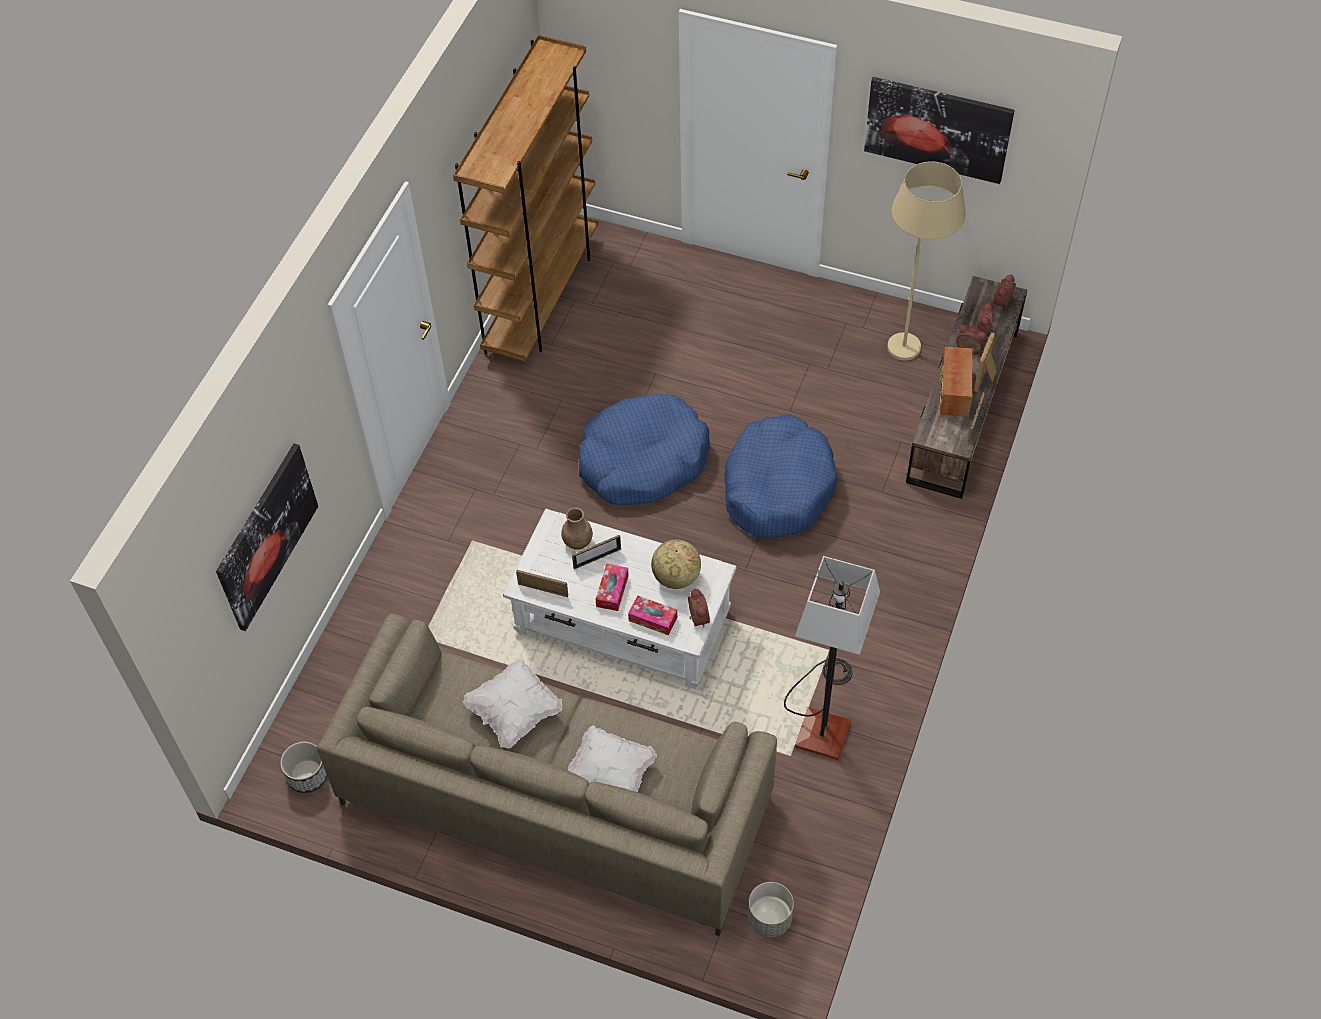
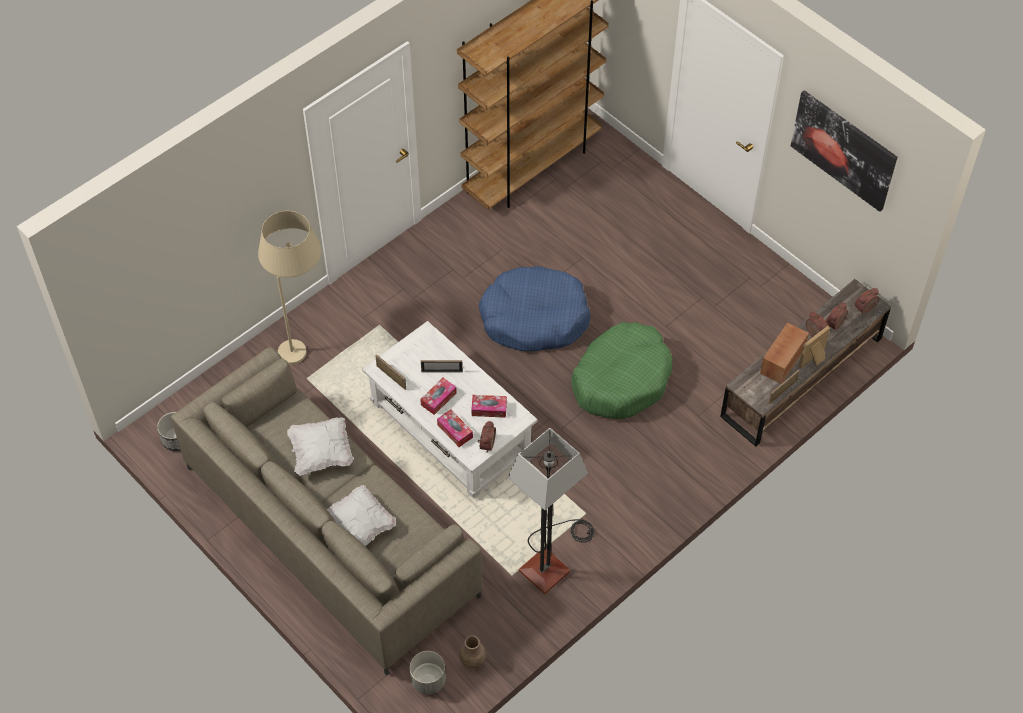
camera: 25 degrees right, 0 degrees up
(266, 536) = (199, 255): picture -> none
(578, 542) = (435, 354): brown vase -> brown vase (473, 660)
(676, 577) = (489, 409): globe -> tissue box
(777, 487) = (621, 379): blue dog bed -> green dog bed
(910, 334) = (794, 306): beige floor lamp -> beige floor lamp (305, 344)

